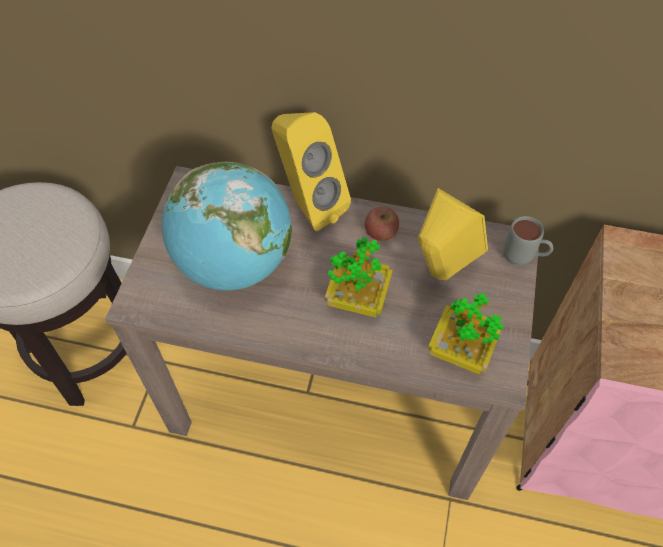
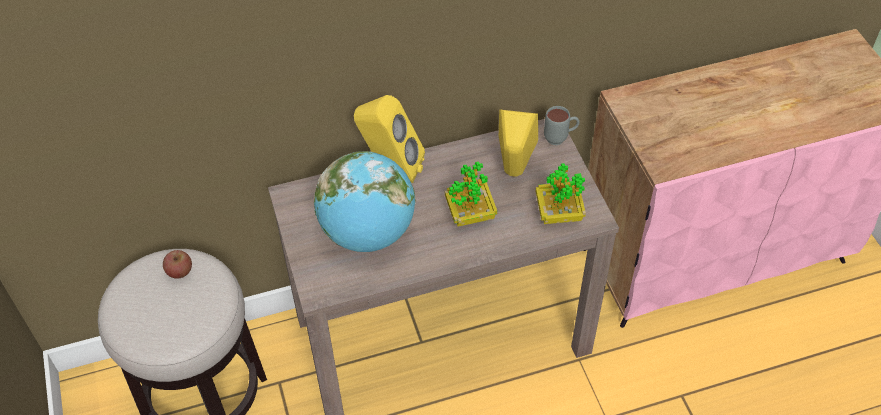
camera: 30 degrees left, 5 degrees down
(381, 232) = (455, 164): apple -> apple (179, 271)

